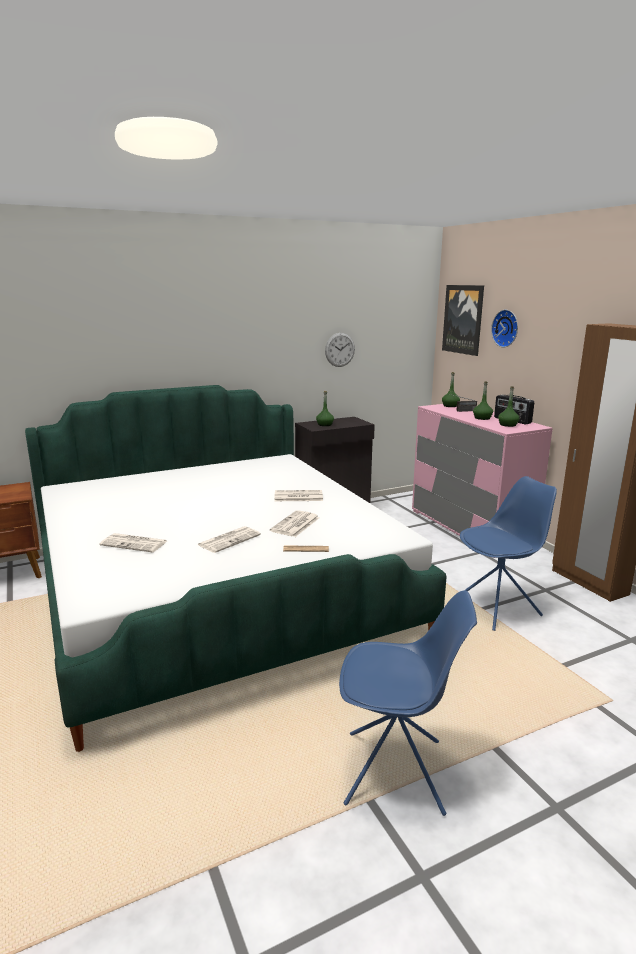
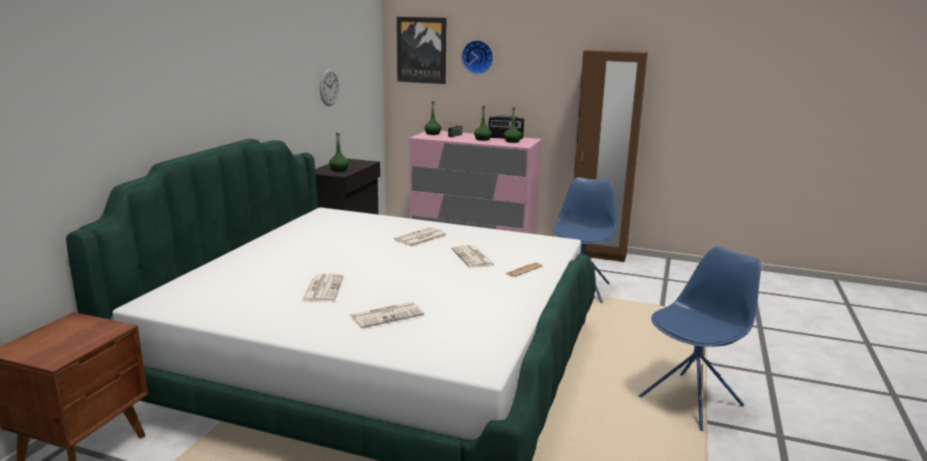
camera: 45 degrees left, 0 degrees up
(229, 540) = (455, 284): newspaper -> newspaper (323, 289)

